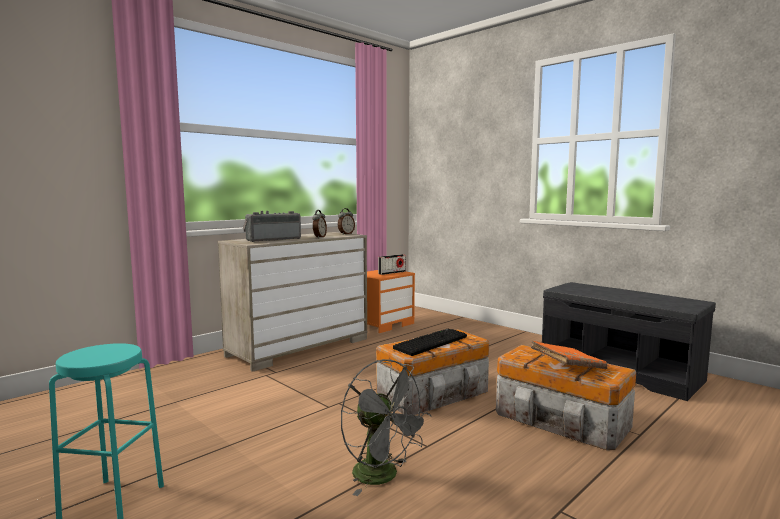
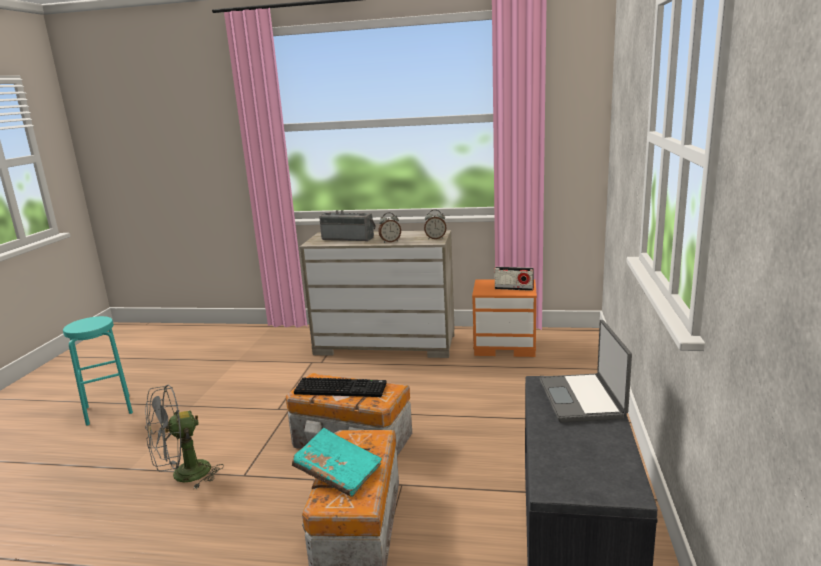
camera: 55 degrees right, 10 degrees up
(383, 476) = (183, 476): grey fan -> grey fan turned 45 degrees clockwise
(568, 367) = (338, 473): orange book -> turquoise book
(591, 288) = (582, 399): none -> laptop

